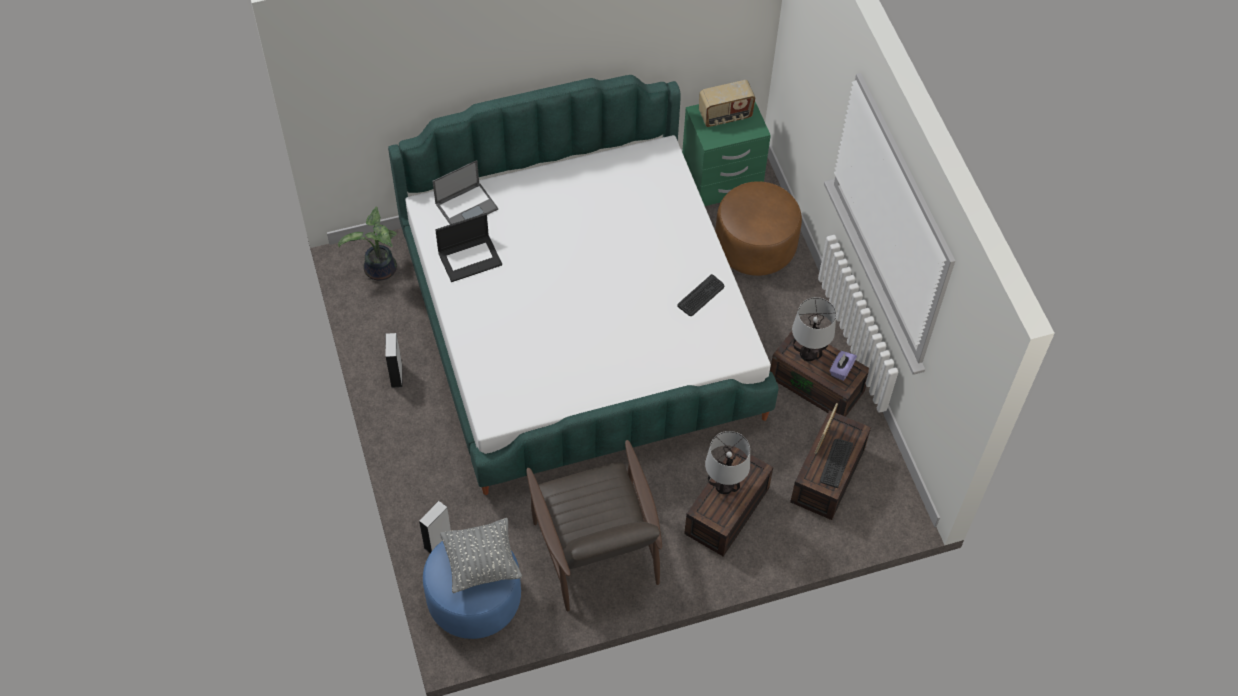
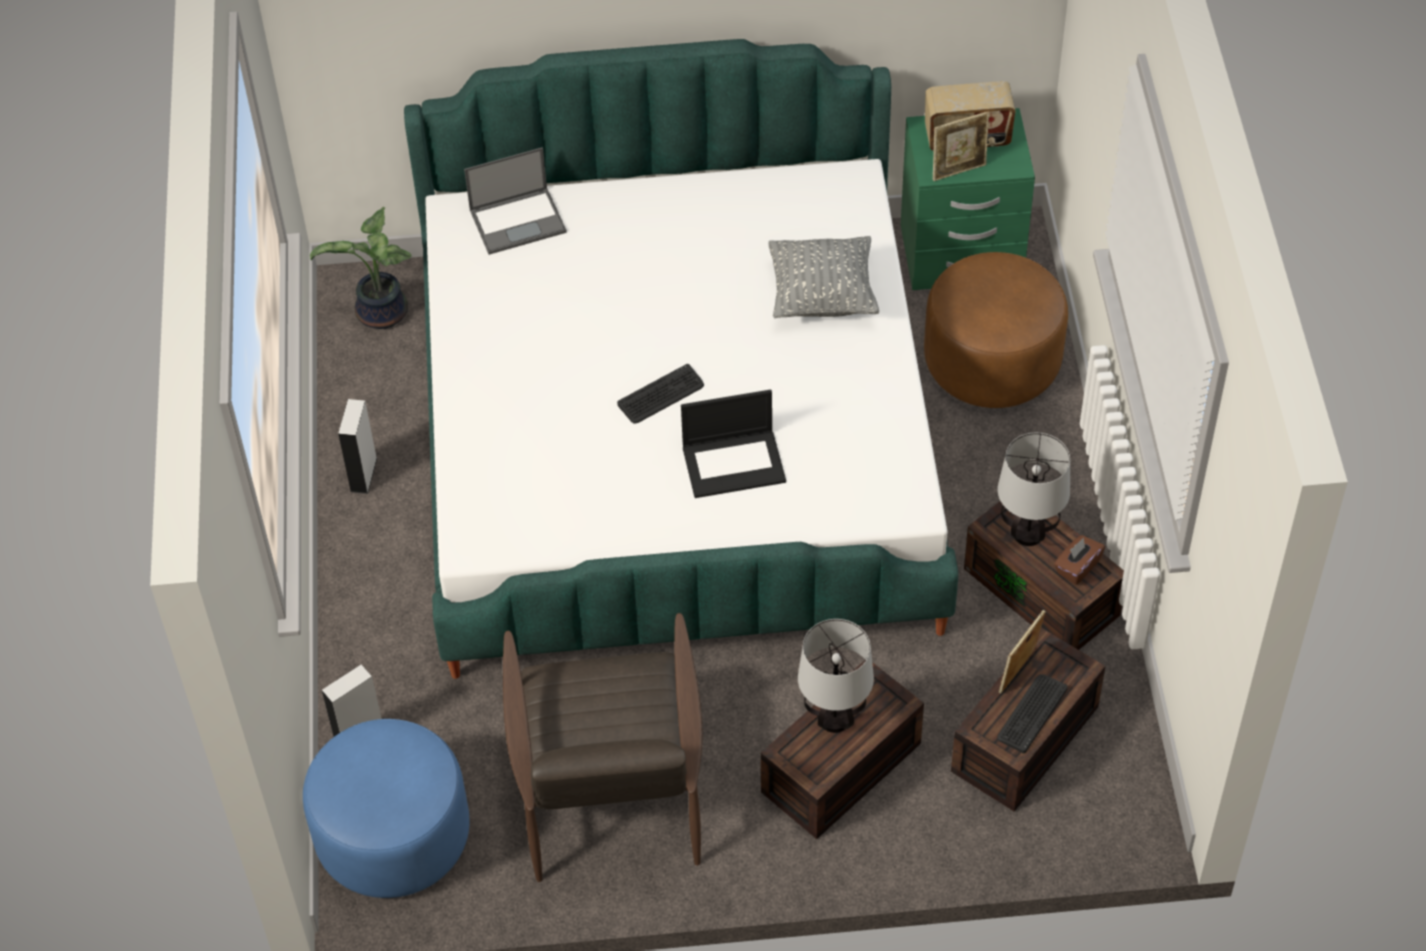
camera: 15 degrees right, 5 degrees down
(470, 258) = (502, 298): laptop -> laptop (734, 463)
(481, 563) = (401, 770): grey pillow -> grey pillow (822, 296)
(701, 296) = (859, 409): keyboard -> keyboard (661, 395)
(725, 137) = (958, 170): none -> picture frame
(841, 370) = (1077, 567): purple tissue box -> brown tissue box

